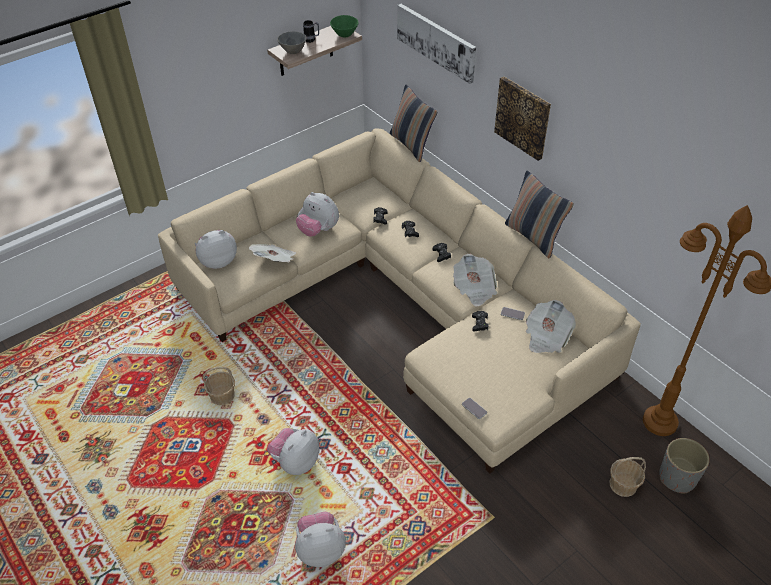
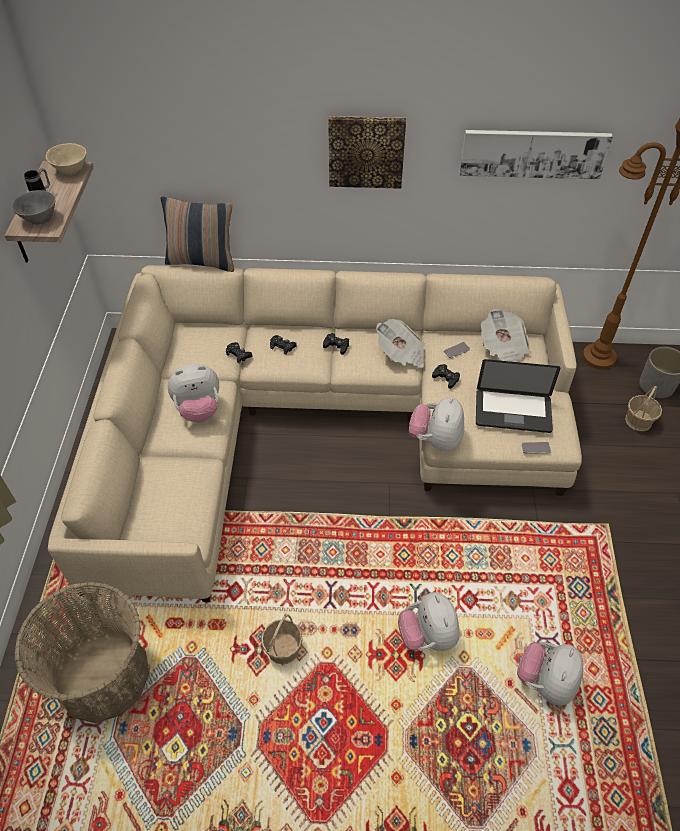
camera: 50 degrees left, 5 degrees up
(139, 331) = (103, 676): none -> basket
(217, 261) = (139, 522): plush toy -> plush toy (435, 440)
(275, 261) = (199, 472): newspaper -> none
(344, 34) = (70, 171): green bowl -> beige bowl
(436, 42) = (206, 120): picture -> picture (533, 153)
(490, 376) = (513, 412): none -> laptop
(533, 237) = (417, 270): pillow -> none

